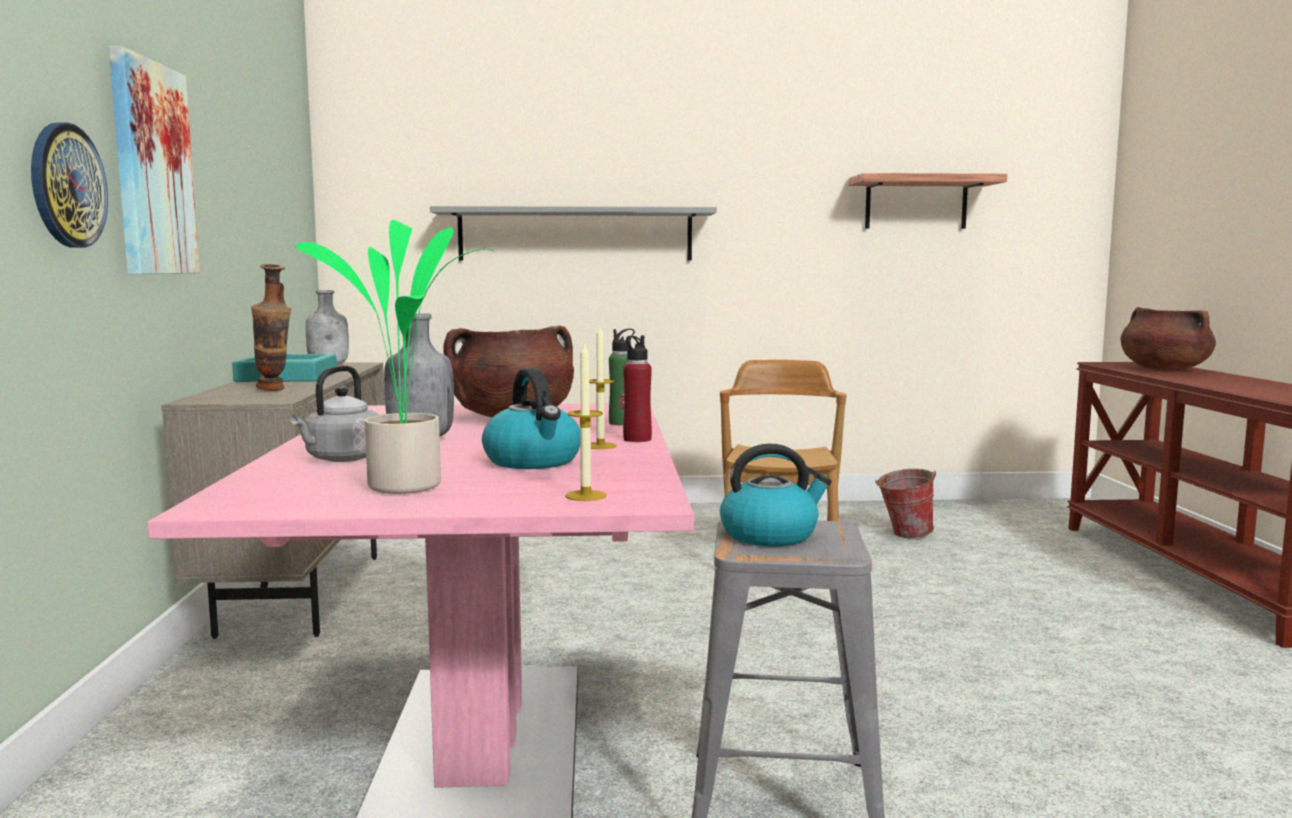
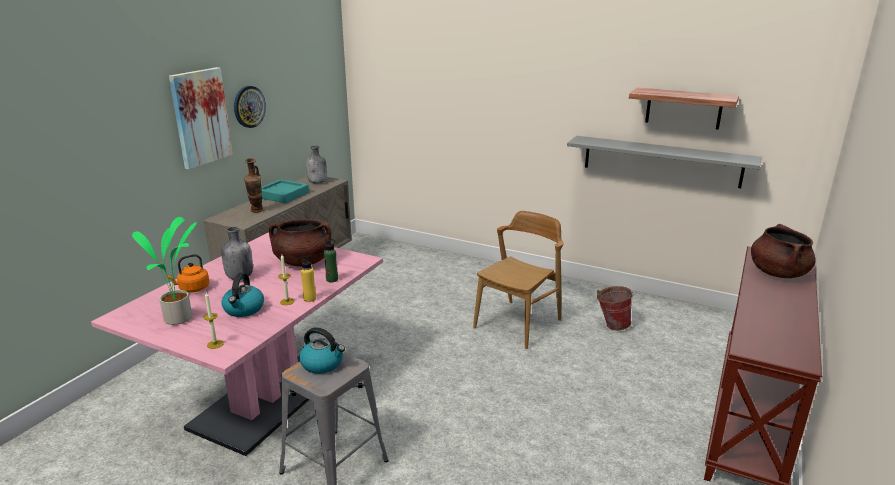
camera: 30 degrees right, 15 degrees up
(67, 186) = (144, 146): wall clock -> wall clock (249, 106)
(341, 459) = (192, 289): grey kettle -> orange kettle
(575, 235) = (469, 108): grey shelf -> grey shelf (661, 161)
(637, 439) = (309, 299): red bottle -> yellow bottle

